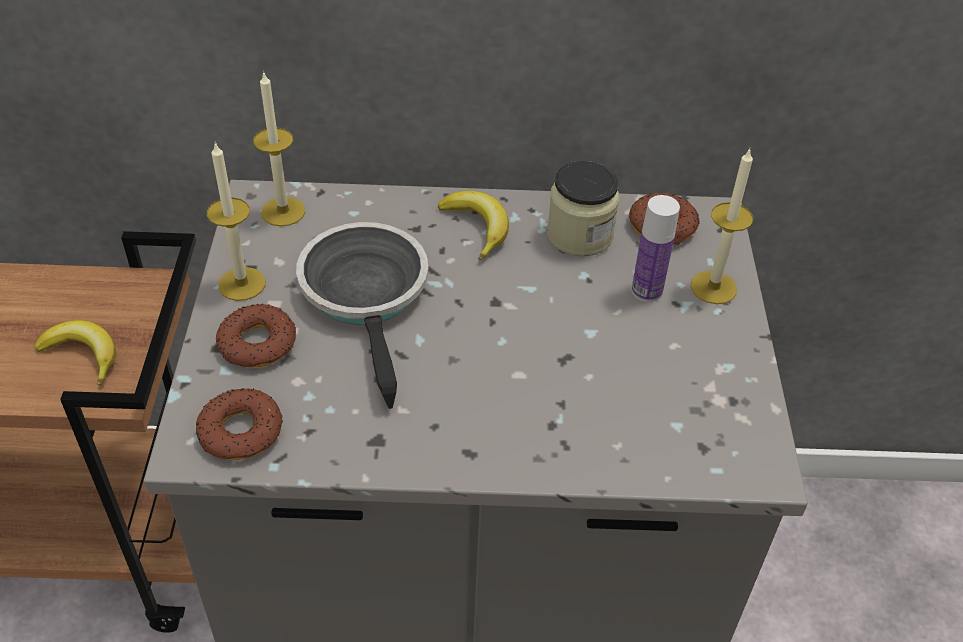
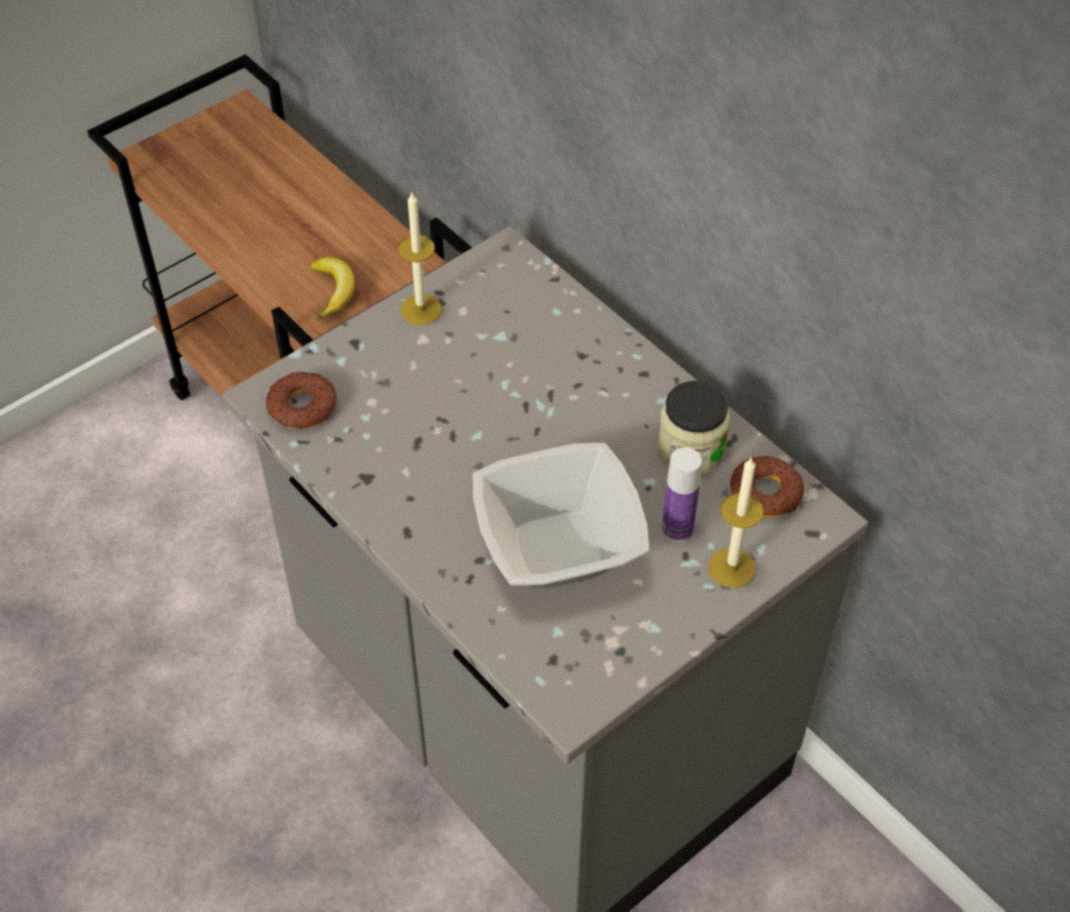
camera: 50 degrees right, 5 degrees up
(257, 343) = (379, 358): donut -> none
(283, 211) = (511, 276): candle -> none
(367, 296) = (484, 379): frying pan -> none
(477, 228) = (624, 387): banana -> none
(596, 369) = (560, 550): none -> bowl

